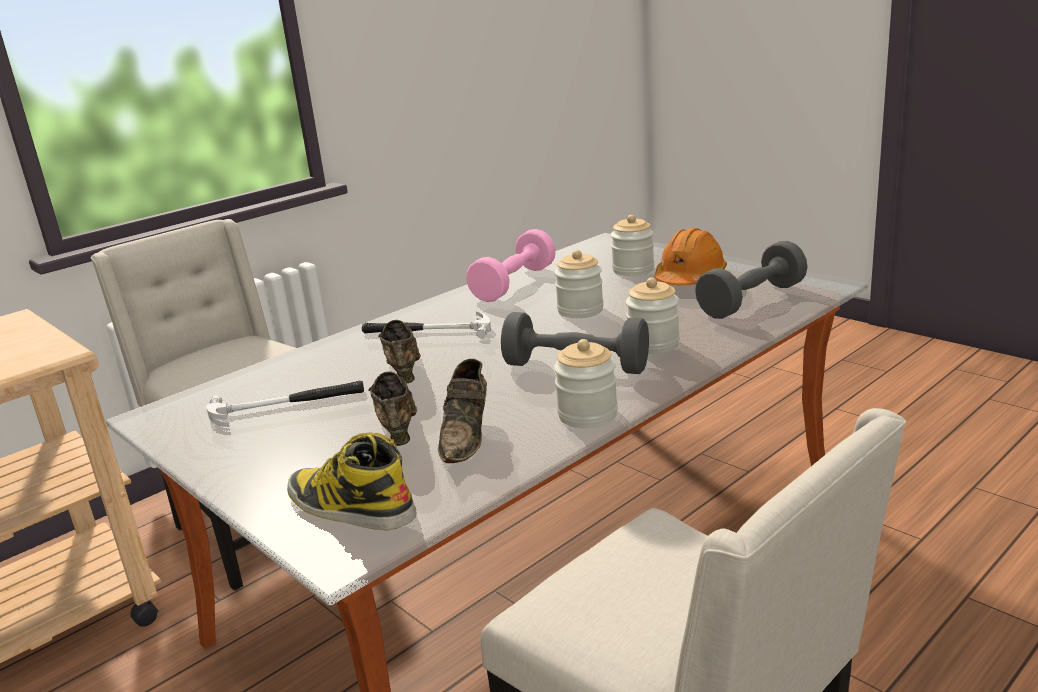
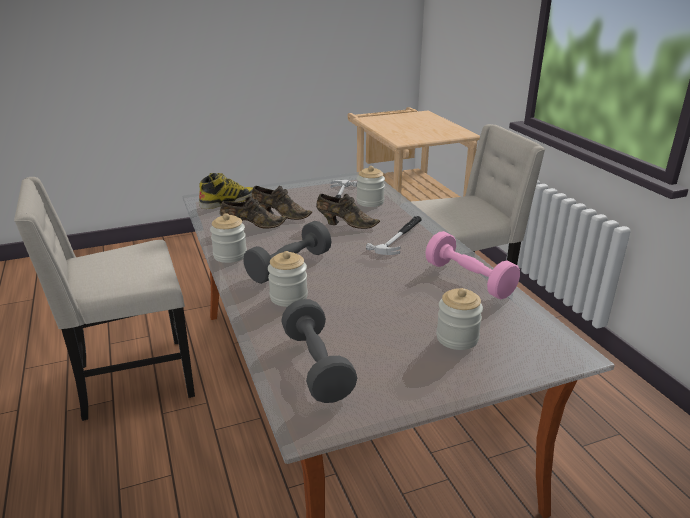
camera: 110 degrees right, 5 degrees up
(467, 436) = (252, 227): brown shoe -> brown shoe turned 135 degrees clockwise
(580, 310) = (380, 289): jar -> jar (370, 202)
(690, 278) = (404, 358): orange hard hat -> none

